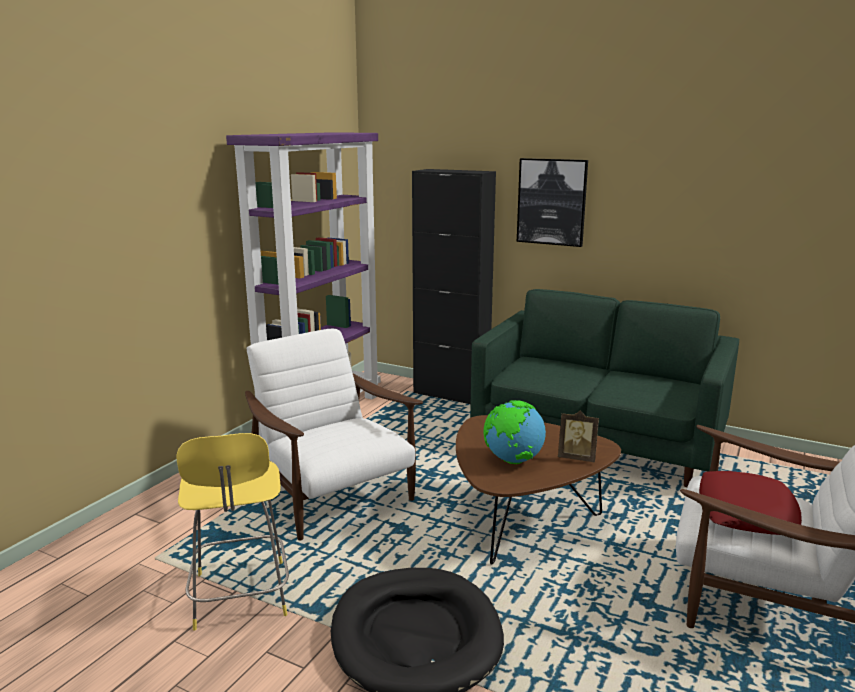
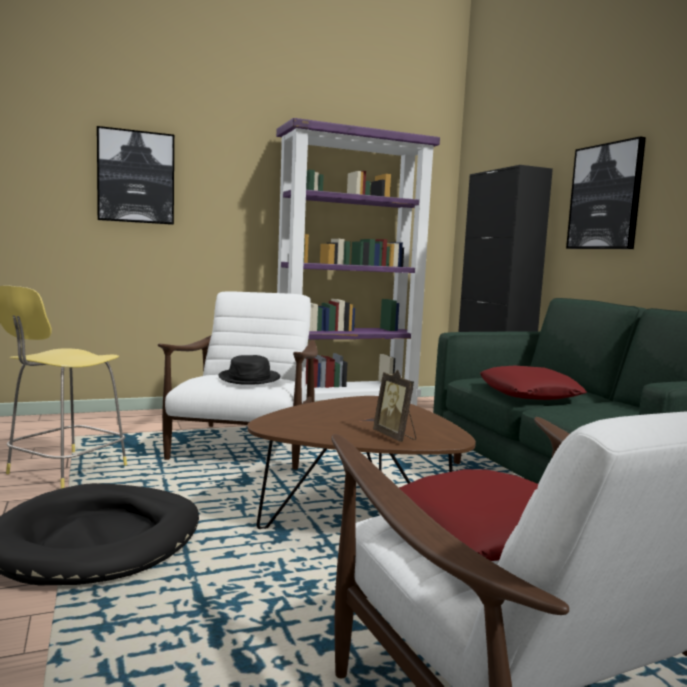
camera: 40 degrees right, 10 degrees down
(96, 222) = (136, 177): none -> picture
(353, 433) = (249, 378): none -> black hat
(513, 461) = (326, 421): globe -> none
(566, 380) = (529, 393): none -> red pillow

